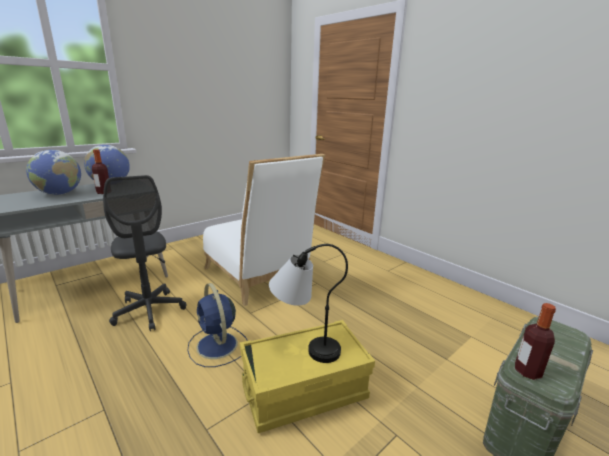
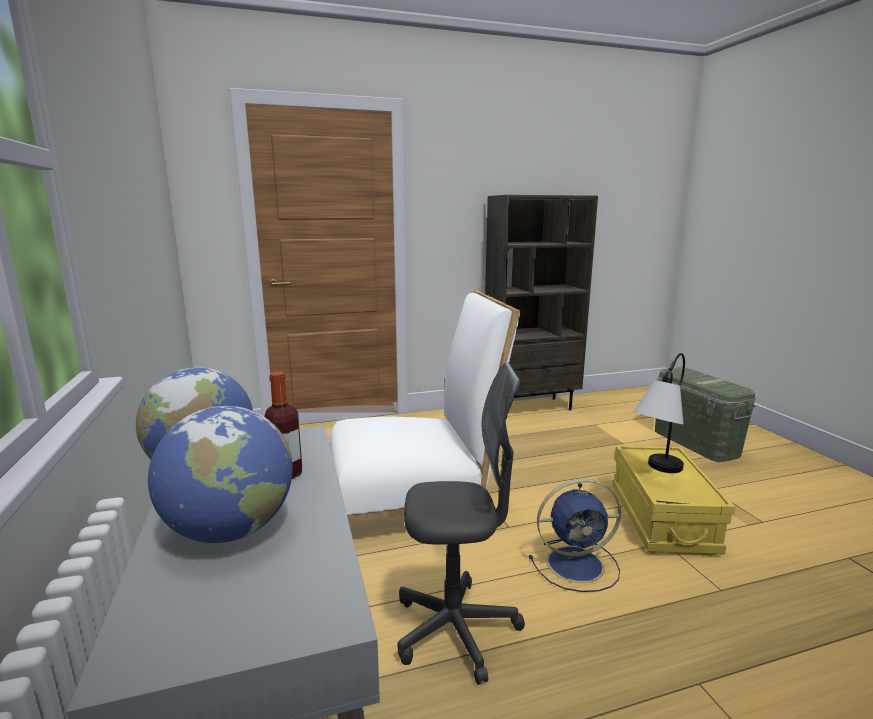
camera: 65 degrees left, 5 degrees down
(459, 295) = (531, 407): none -> brown bookcase
(527, 371) = (729, 390): bottle -> none

